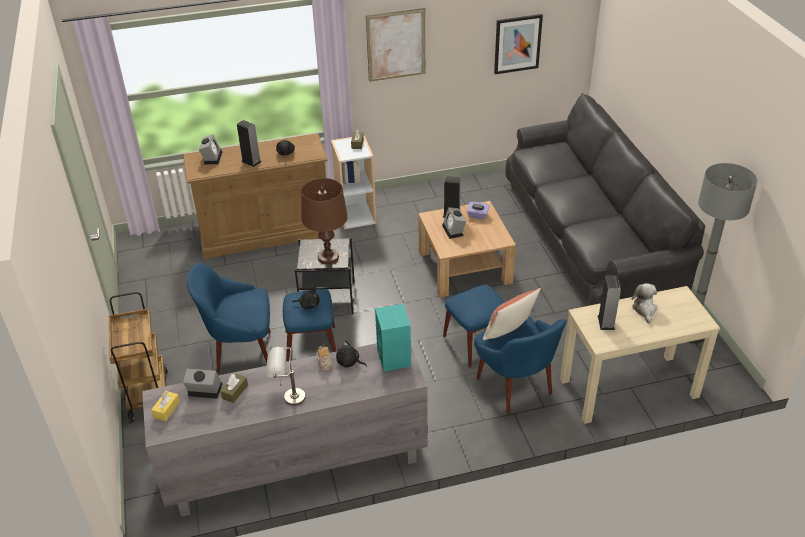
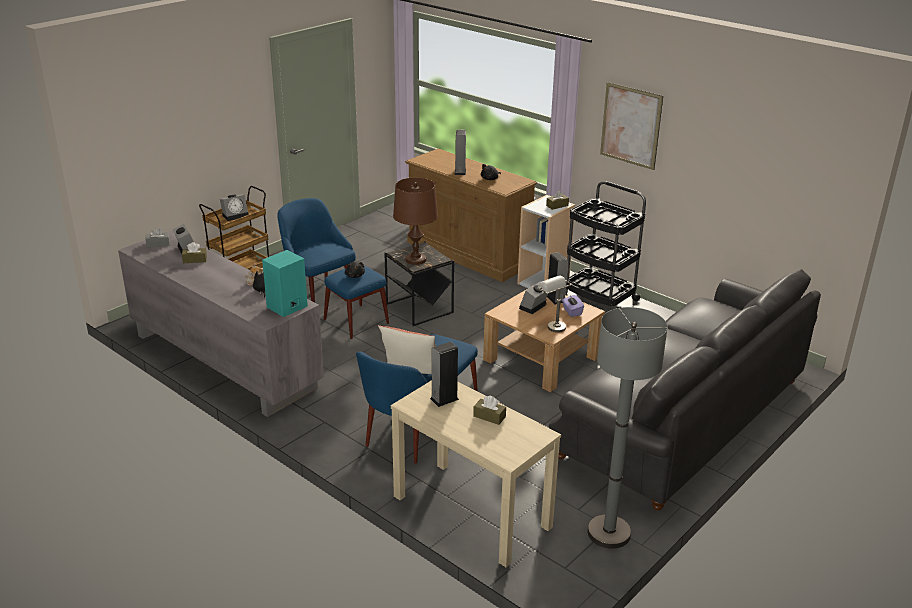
camera: 55 degrees right, 10 degrees down
(166, 409) = (158, 244): yellow tissue box -> grey tissue box
(212, 157) = (445, 158): alarm clock -> alarm clock (236, 215)
(287, 398) = (203, 280): grey table lamp -> grey table lamp (552, 325)
(409, 201) = (598, 299): none -> black cart
(517, 44) = (757, 180): picture -> none
(644, 309) = (489, 416): plush toy -> brown tissue box

